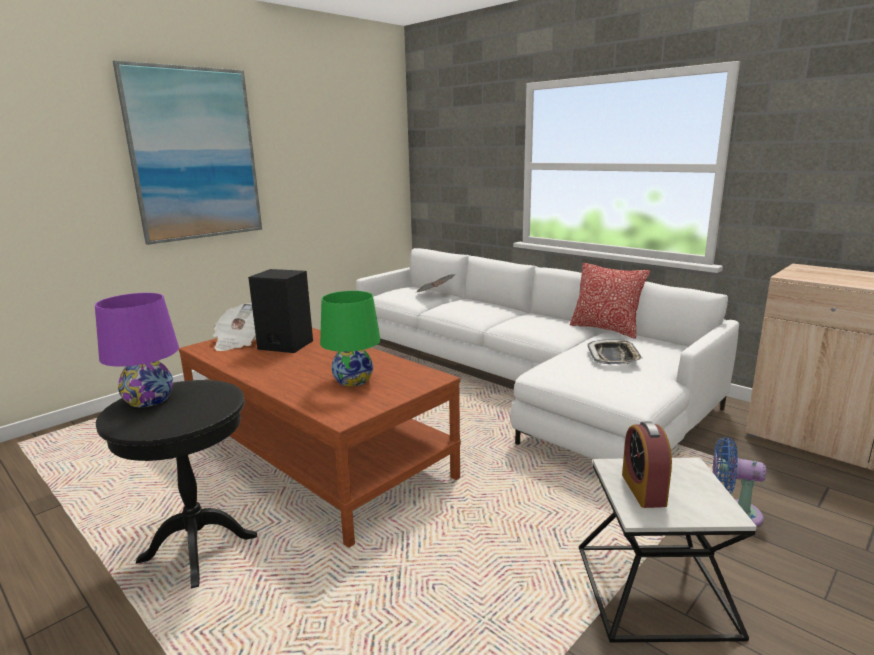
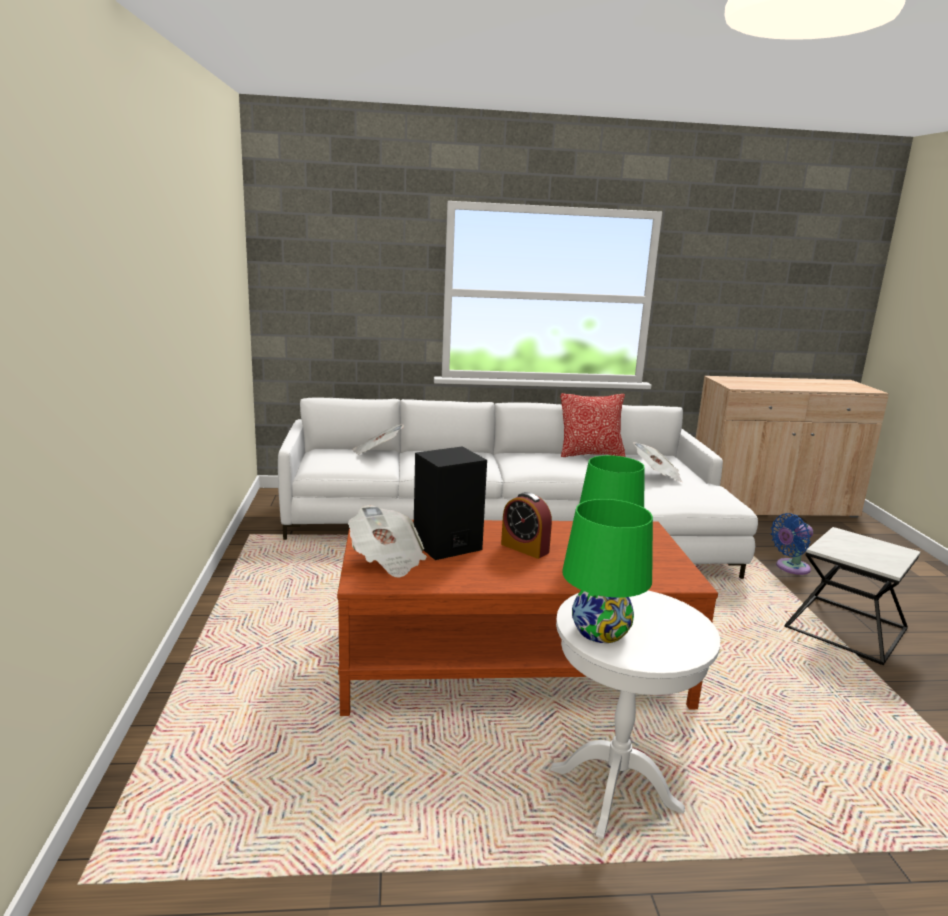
camera: 50 degrees left, 0 degrees up
(148, 399) = (600, 631): purple table lamp -> green table lamp
(194, 154) = (148, 290): picture -> none
(198, 549) = (614, 790): black side table -> white side table
(613, 357) = (657, 475): tray -> newspaper
(643, 489) = (860, 555): alarm clock -> alarm clock (524, 548)

